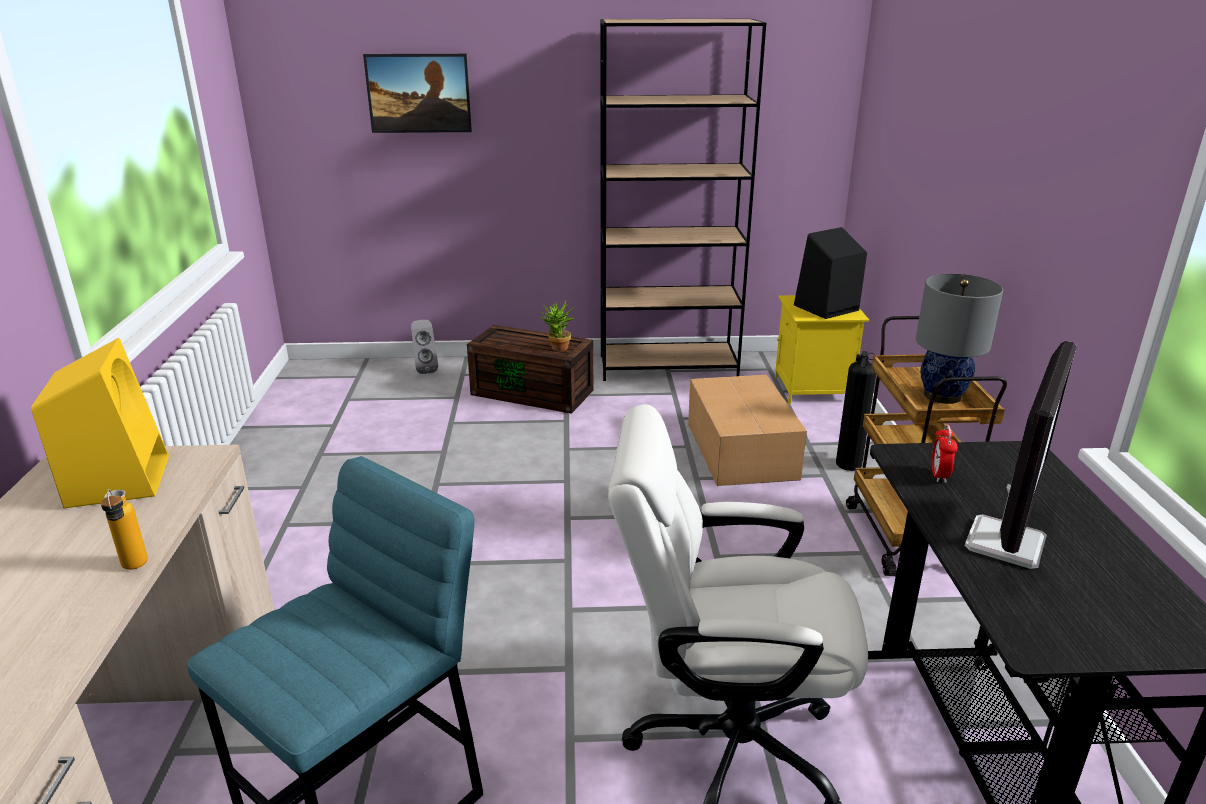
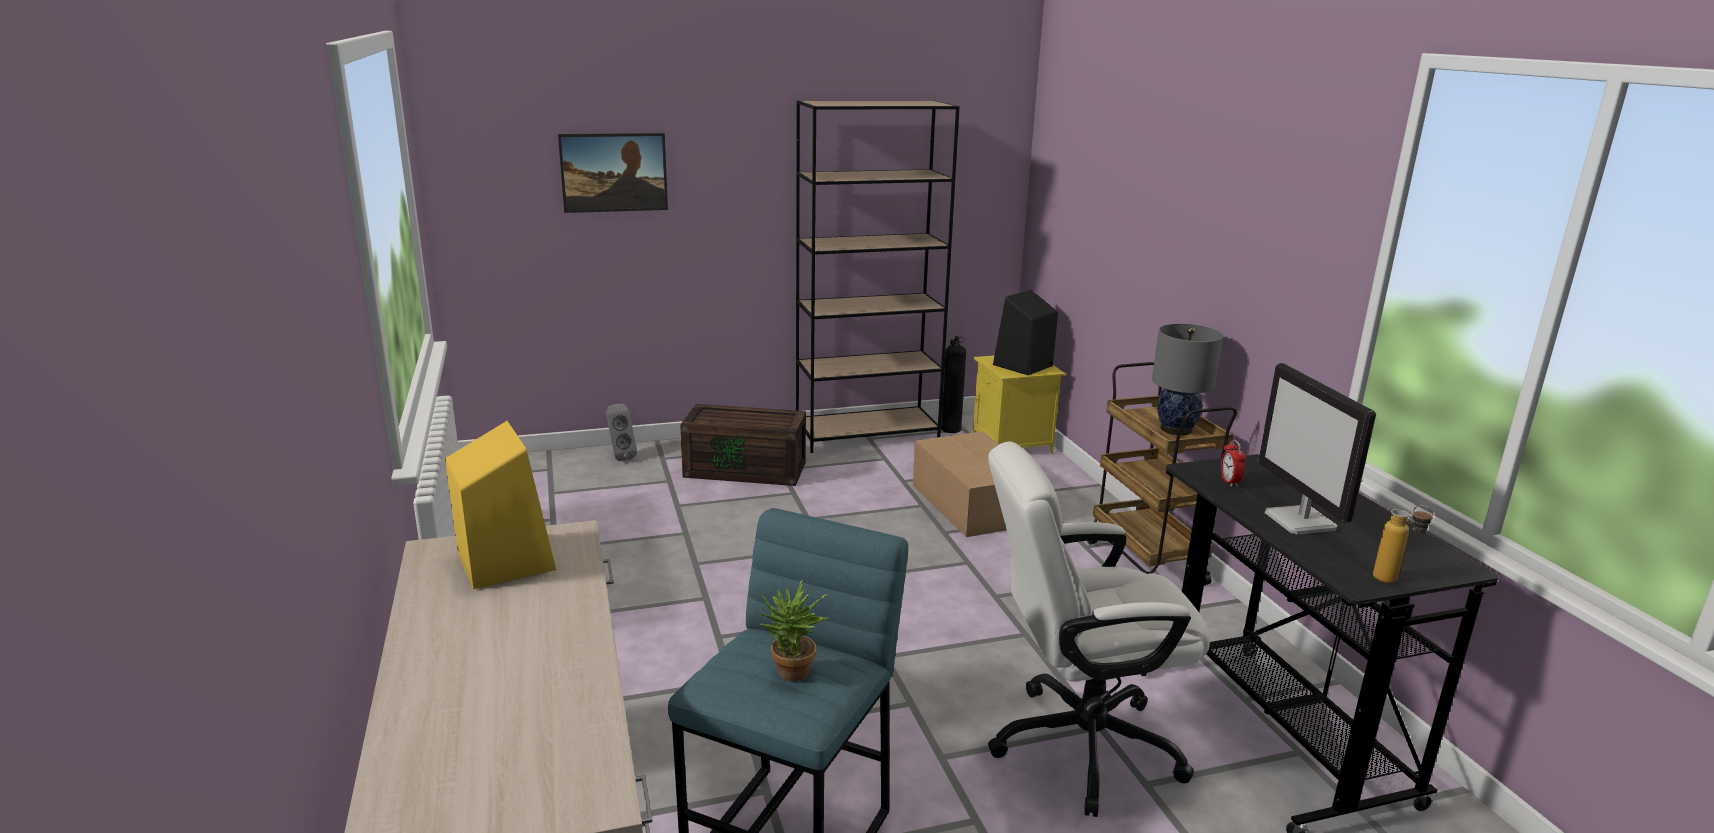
camera: 15 degrees left, 5 degrees down
(134, 569) = (593, 628): bottle -> bottle (1393, 582)
(557, 349) = (776, 422): potted plant -> potted plant (791, 676)
(848, 463) = (1073, 506): fire extinguisher -> fire extinguisher (950, 429)
(1005, 542) = (1301, 522): monitor -> monitor turned 150 degrees clockwise

